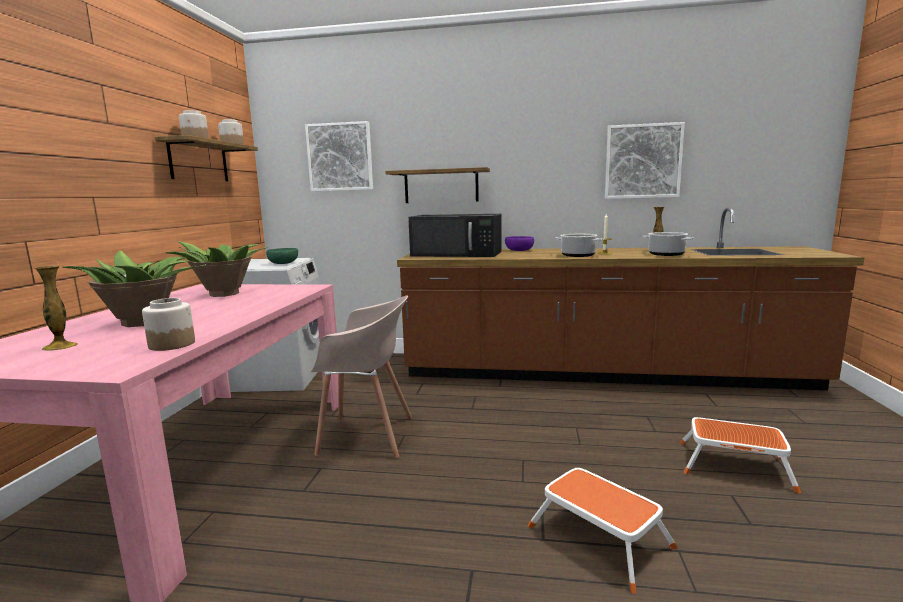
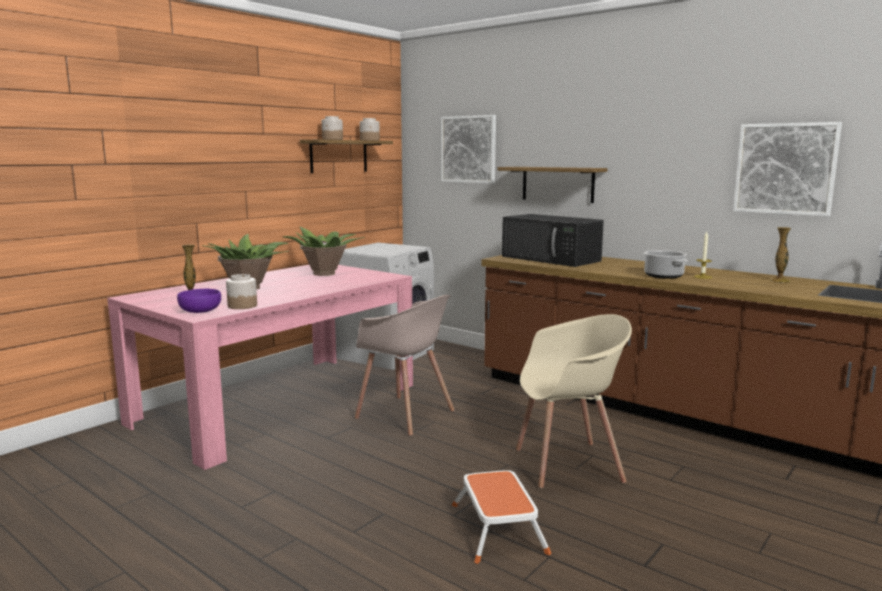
camera: 30 degrees right, 0 degrees up
(283, 263) = (395, 250): green bowl -> none
(519, 250) = (622, 262): purple bowl -> purple bowl (199, 311)
(571, 442) = (569, 465): none -> beige chair
(666, 254) = (769, 287): cooking pot -> none
(734, 465) = (708, 527): orange step ladder -> none

